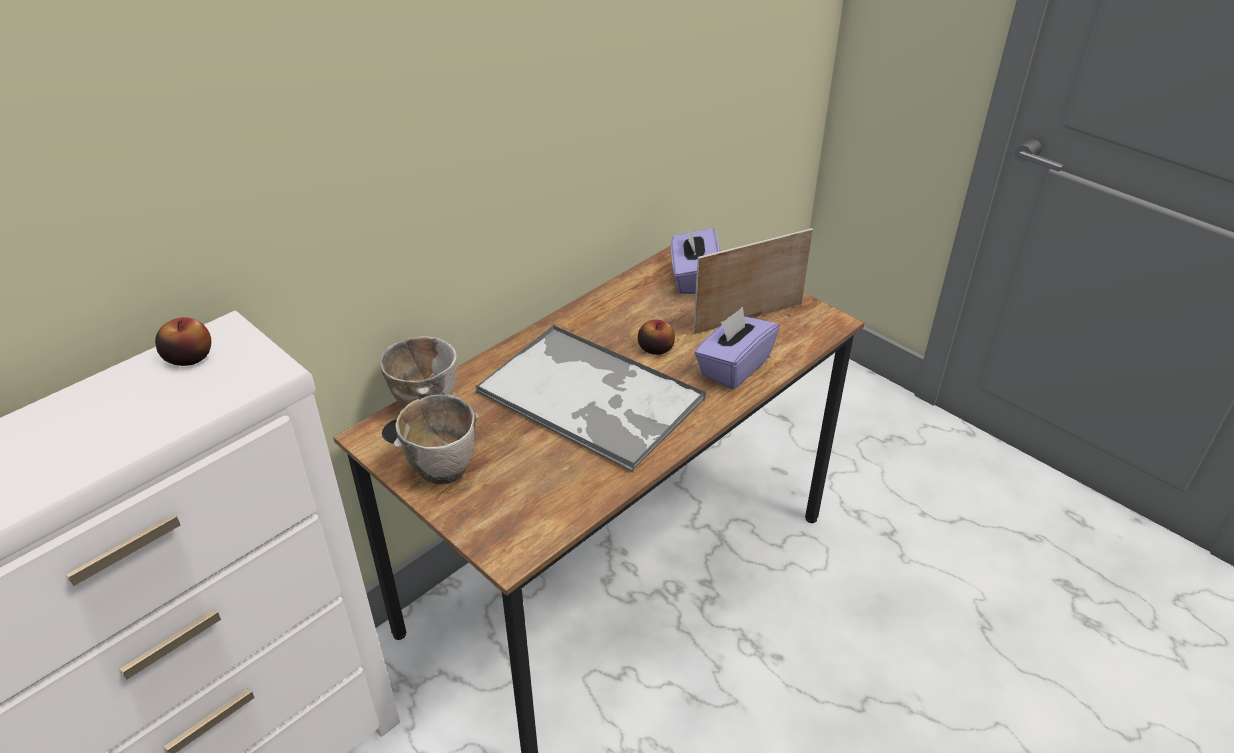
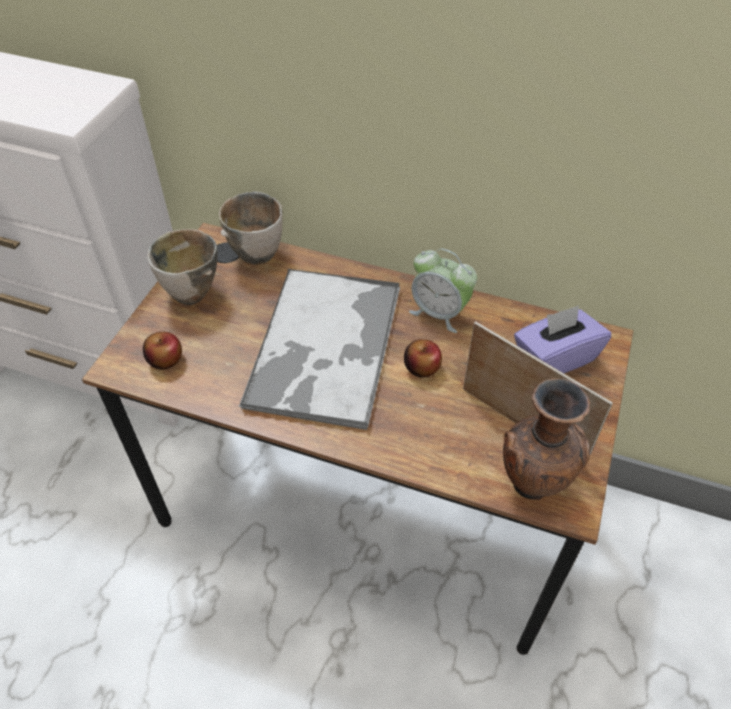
camera: 65 degrees right, 10 degrees up
(189, 357) = (70, 84): apple -> apple (165, 359)
(600, 318) = (439, 313): none -> alarm clock
(733, 367) = (432, 438): purple tissue box -> none
(803, 332) = (532, 483): none -> brown vase

